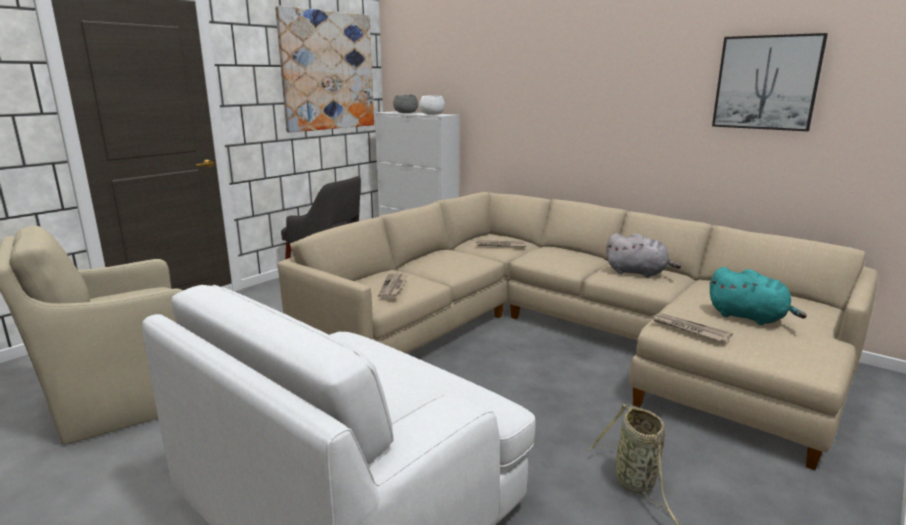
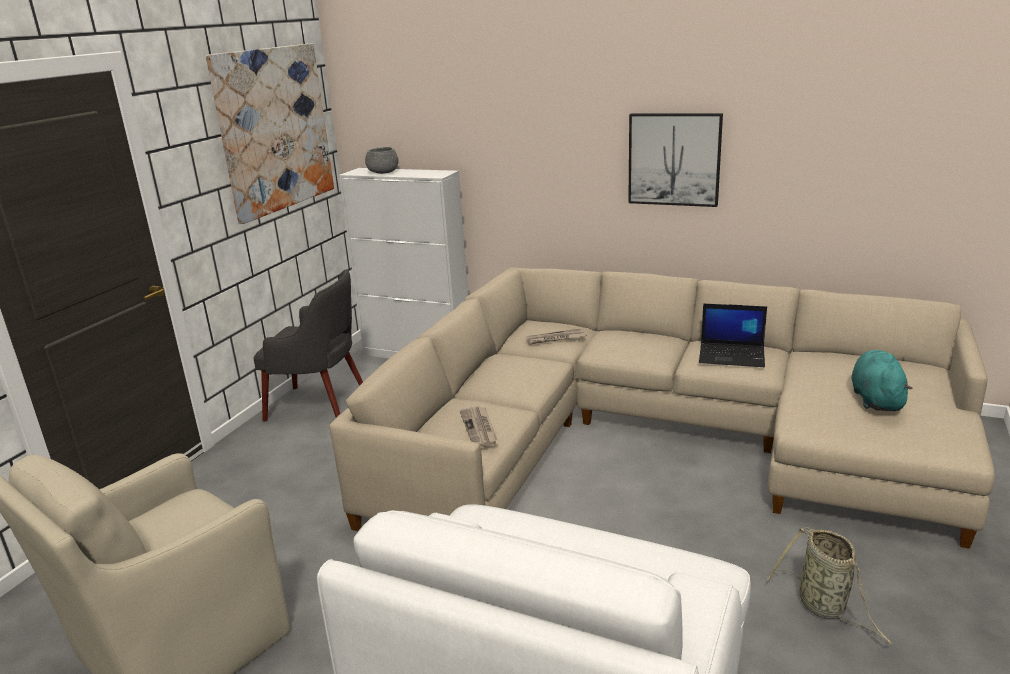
camera: 15 degrees left, 5 degrees up
(432, 114) = (424, 173): white bowl -> none
(638, 273) = (732, 355): grey plush toy -> laptop
(689, 329) = (827, 425): newspaper -> none
(749, 318) = (876, 399): turquoise plush toy -> turquoise plush toy turned 105 degrees counterclockwise
(766, 83) = (844, 129): picture -> picture (674, 159)

